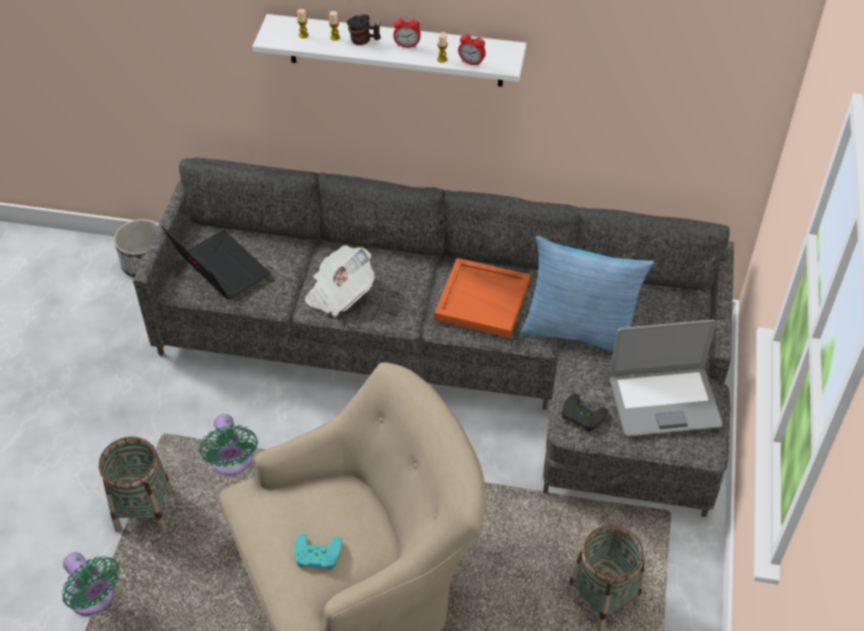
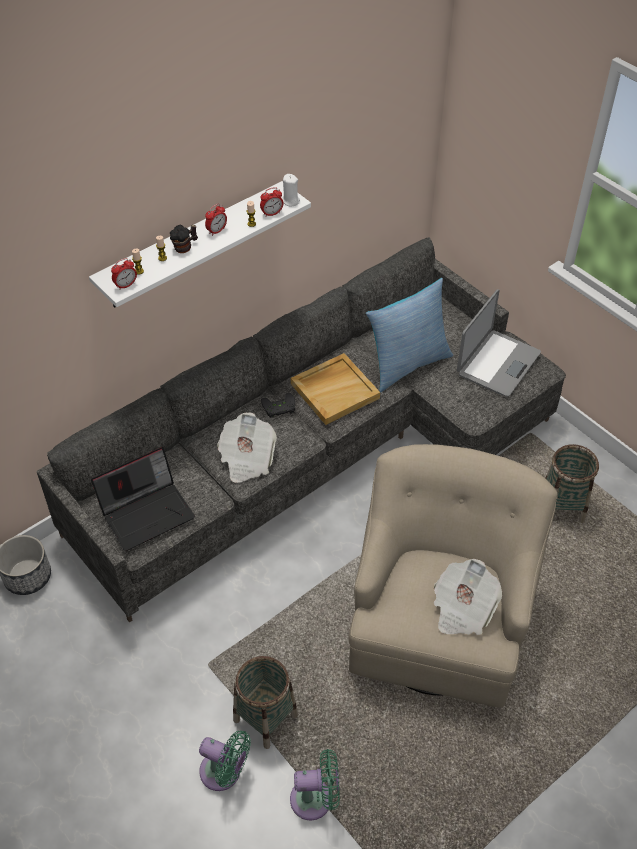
camera: 50 degrees left, 0 degrees up
(218, 269) = (148, 512): laptop -> laptop turned 150 degrees clockwise
(232, 463) = (277, 636): green fan -> green fan (224, 773)
(278, 38) = (126, 285): none -> alarm clock
(317, 556) = (462, 609): turquoise game controller -> newspaper
(483, 300) = (335, 390): orange tray -> beige tray
(503, 63) = (290, 201): none -> white candle
(581, 416) = (473, 407): black game controller -> black game controller (279, 408)

